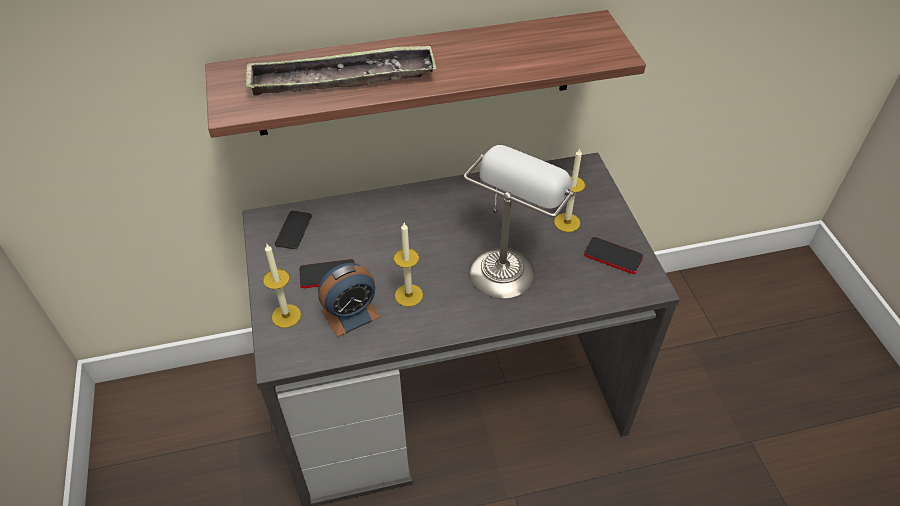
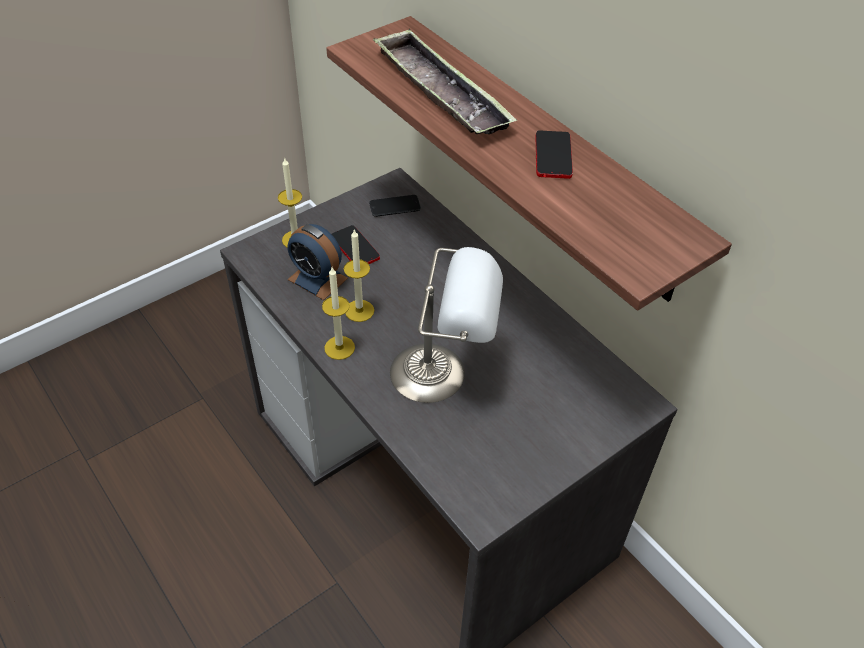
camera: 65 degrees right, 0 degrees up
(567, 222) = (535, 409): candle -> candle (339, 347)
(613, 256) = (507, 466): phone -> phone (553, 156)

